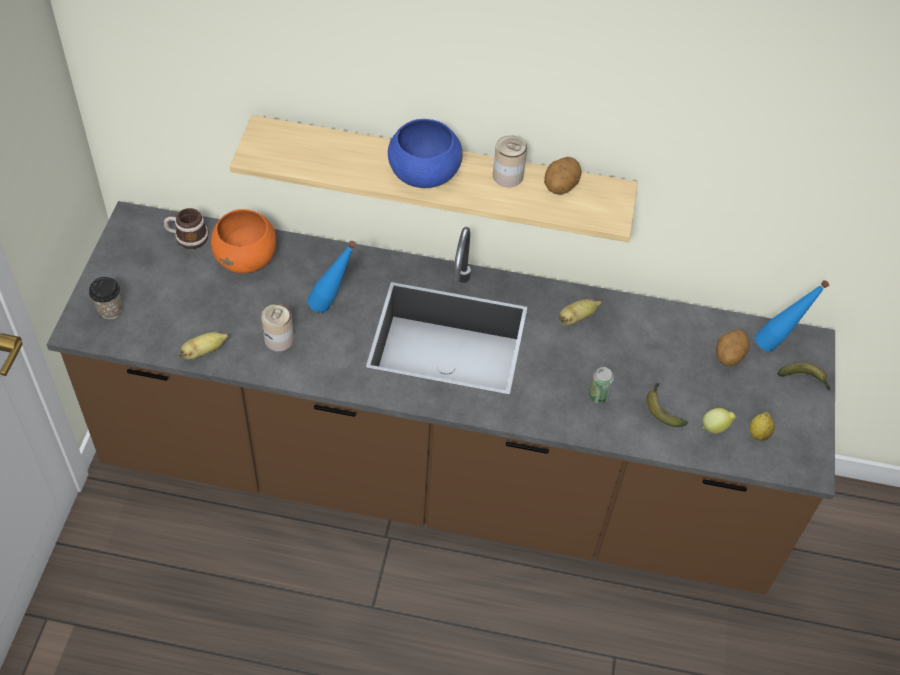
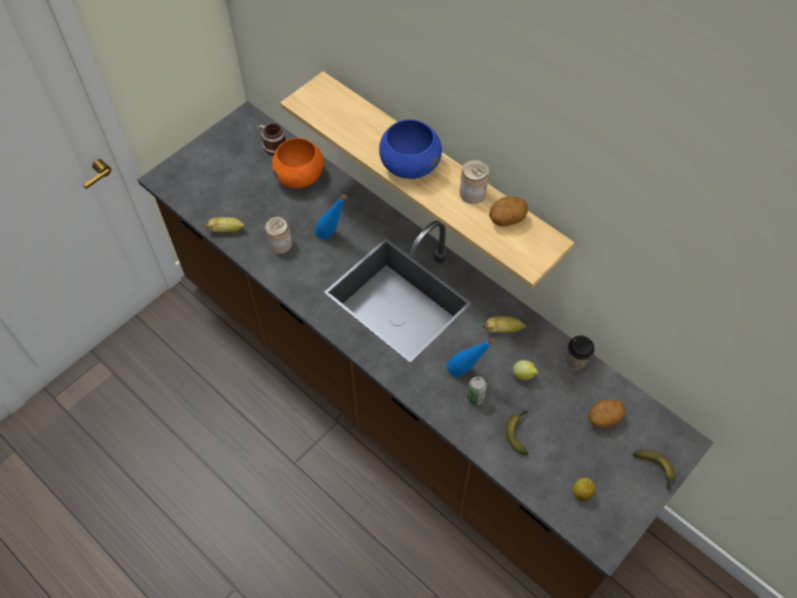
camera: 35 degrees right, 5 degrees up
(110, 310) = (190, 174): cup -> cup (576, 361)
(715, 427) = (550, 469): lemon -> lemon (524, 375)
(777, 344) = (653, 429): blue bottle -> blue bottle (467, 373)

